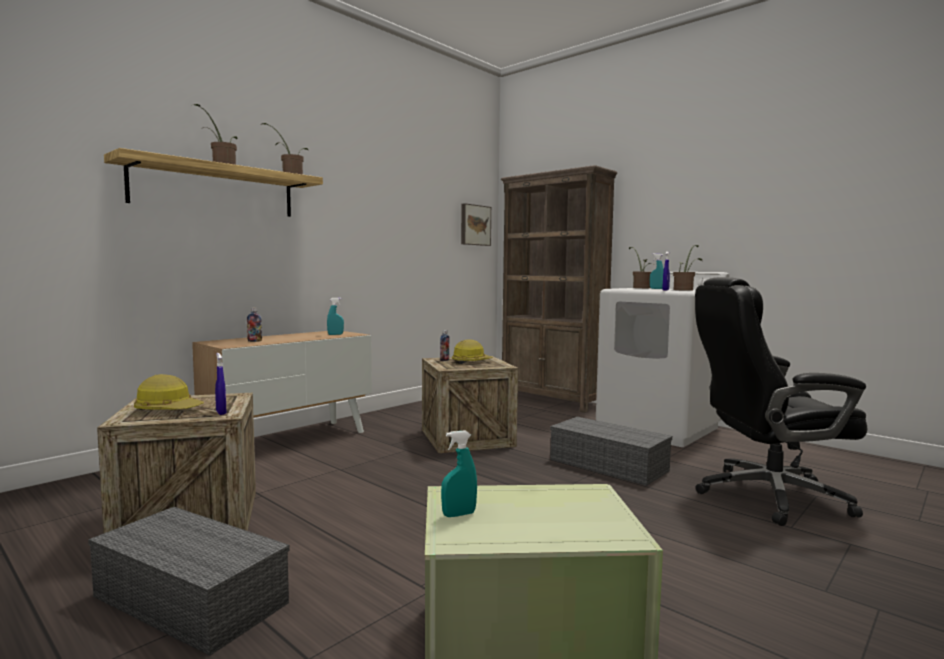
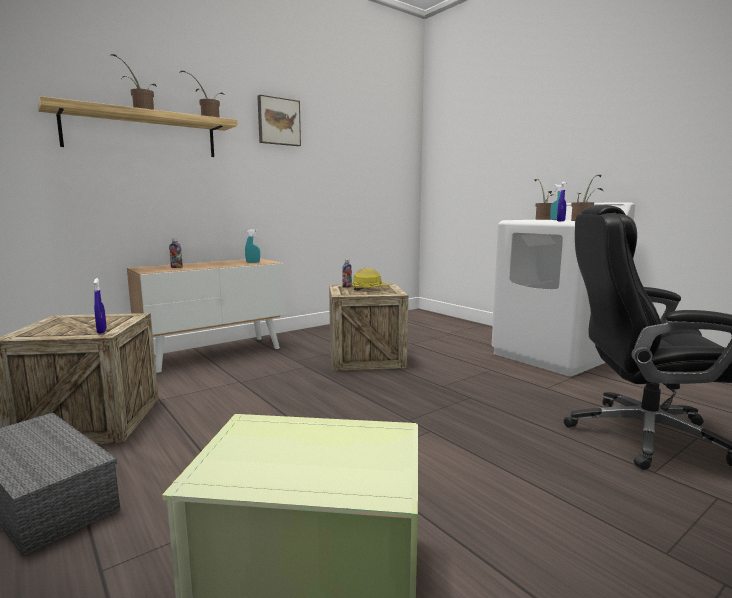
camera: 10 degrees right, 5 degrees up
(168, 410) = (63, 327): hard hat -> none
(459, 514) = (235, 449): turquoise spray bottle -> none
(474, 225) = (397, 163): picture -> picture (278, 121)
(552, 400) = (462, 325): brown bookcase -> none
(610, 465) = (488, 391): grey storage box -> none

